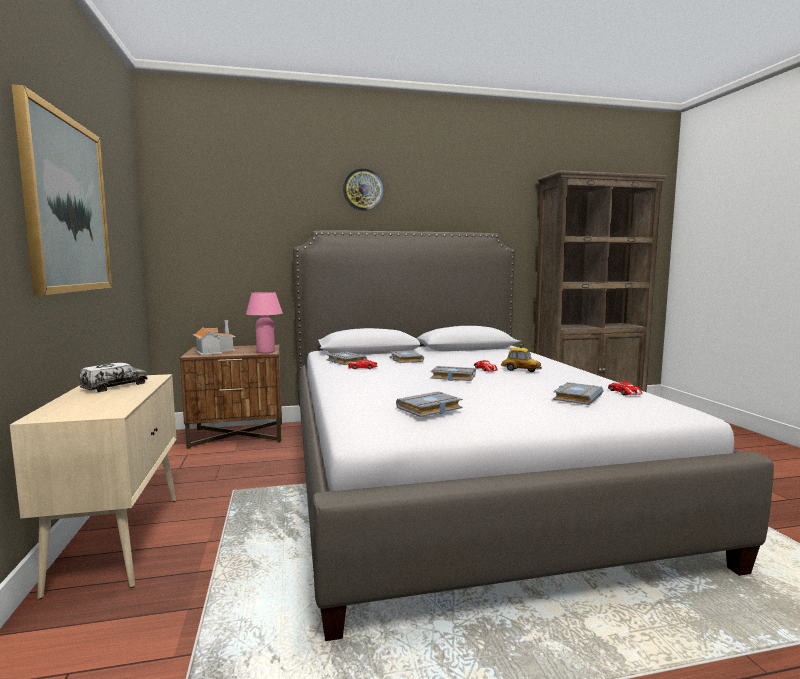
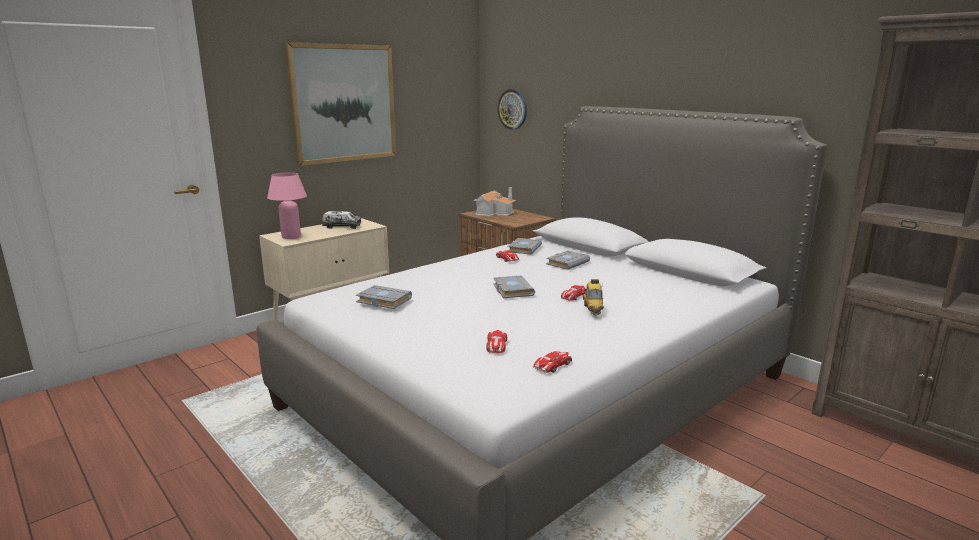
camera: 60 degrees right, 10 degrees up
(265, 352) = (514, 223): pink table lamp -> pink table lamp (291, 237)
(363, 190) = (641, 57): wall clock -> wall clock (513, 109)
(576, 397) = (496, 345): grey book -> toy car

